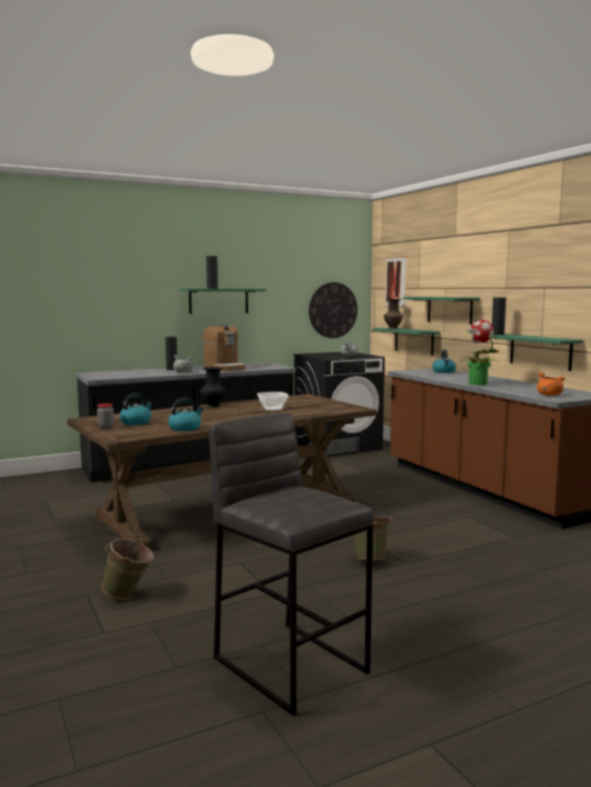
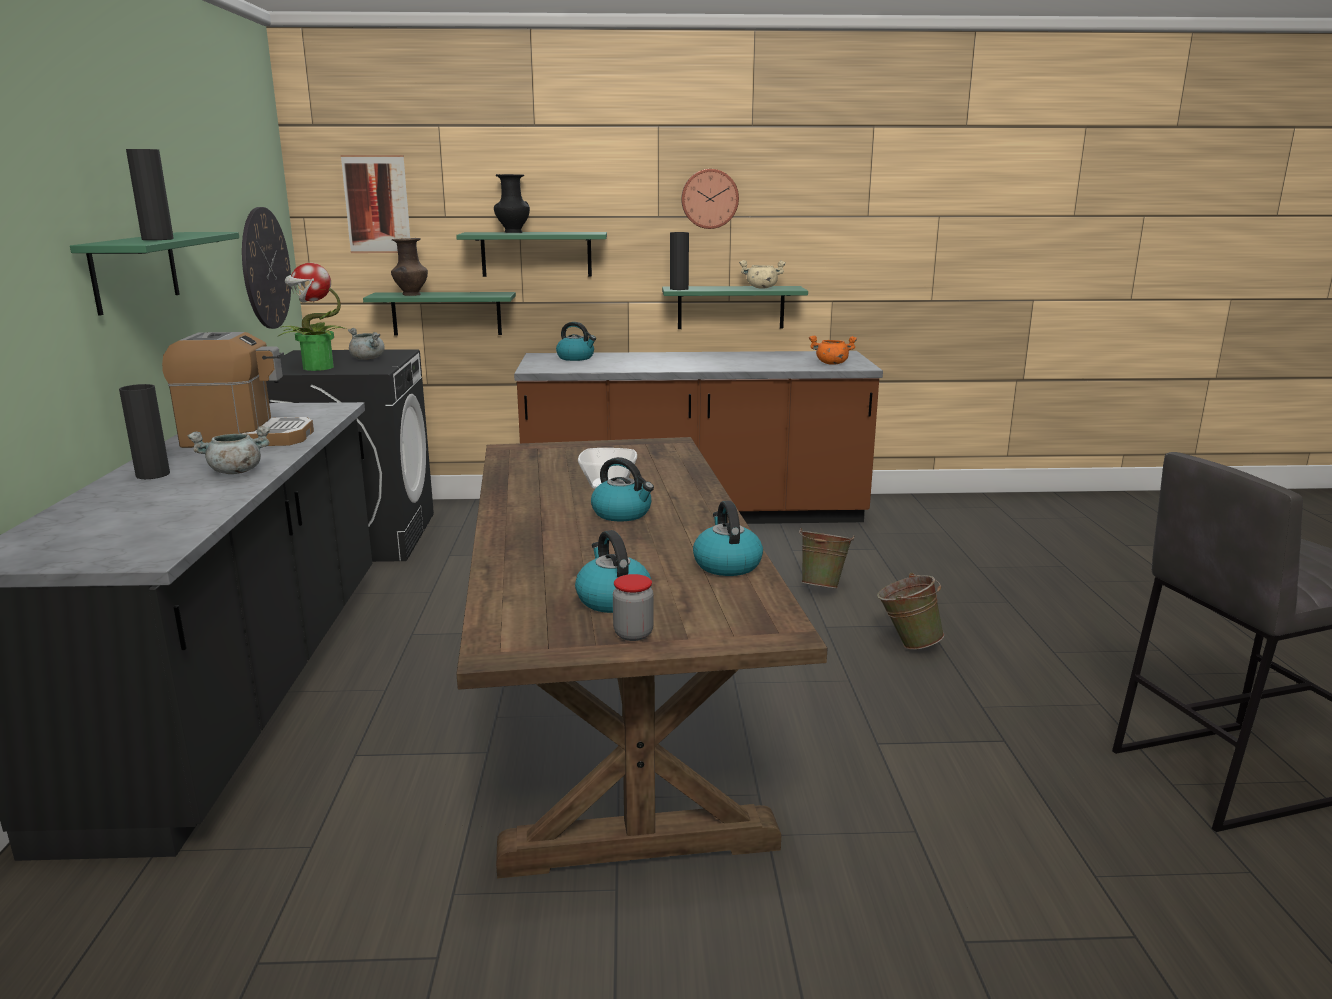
camera: 65 degrees left, 10 degrees up
(129, 595) = (980, 885): green bucket -> green bucket (823, 586)
(212, 406) = (513, 518): black vase -> black vase (512, 232)
(234, 414) = (622, 513): none -> kettle
(477, 383) = (708, 366): potted plant -> potted plant (317, 368)
(531, 276) = (709, 198): none -> wall clock
(544, 338) = (761, 288): none -> beige cooking pot

